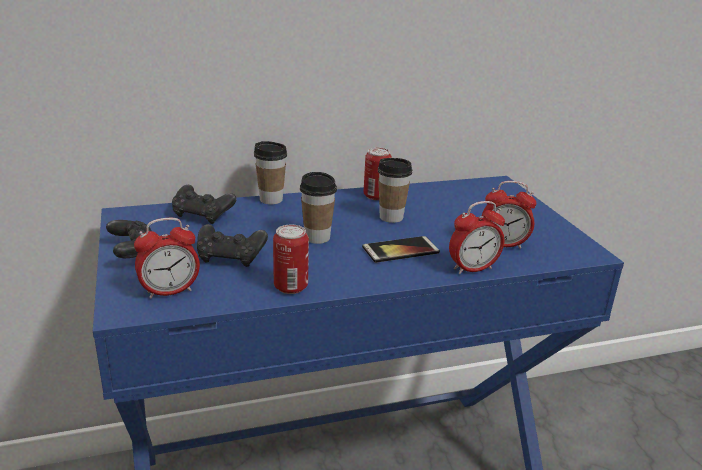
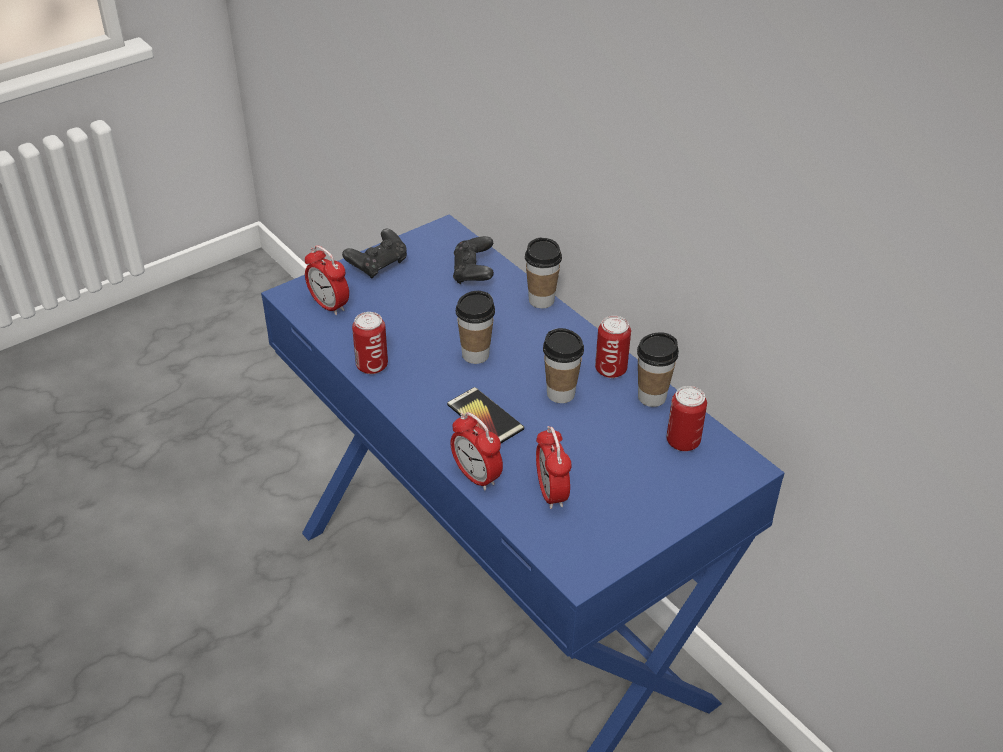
camera: 70 degrees right, 15 degrees up
(231, 258) = (402, 317): black game controller -> none
(415, 191) = (651, 397): none -> cup
(466, 193) = (683, 441): none -> can

